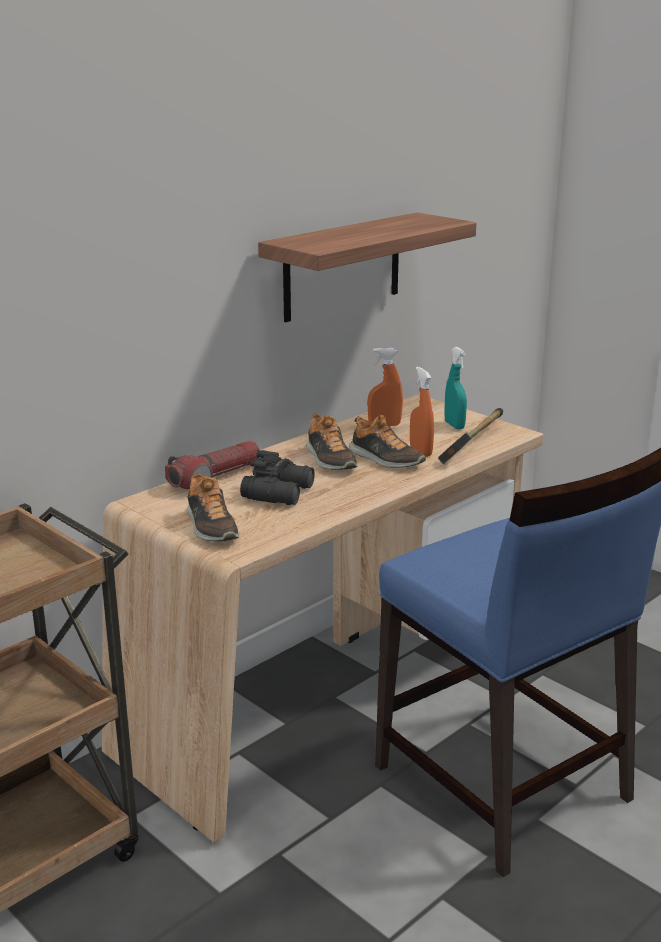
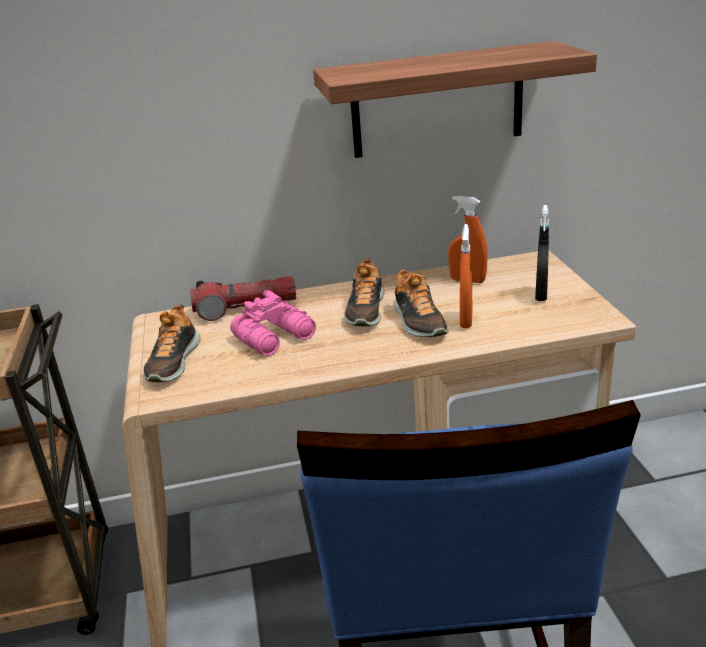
camera: 35 degrees right, 5 degrees up
(280, 492) = (276, 338): black binoculars -> pink binoculars
(454, 425) = (541, 295): turquoise spray bottle -> black spray bottle
(473, 446) = (530, 326): hammer -> none

